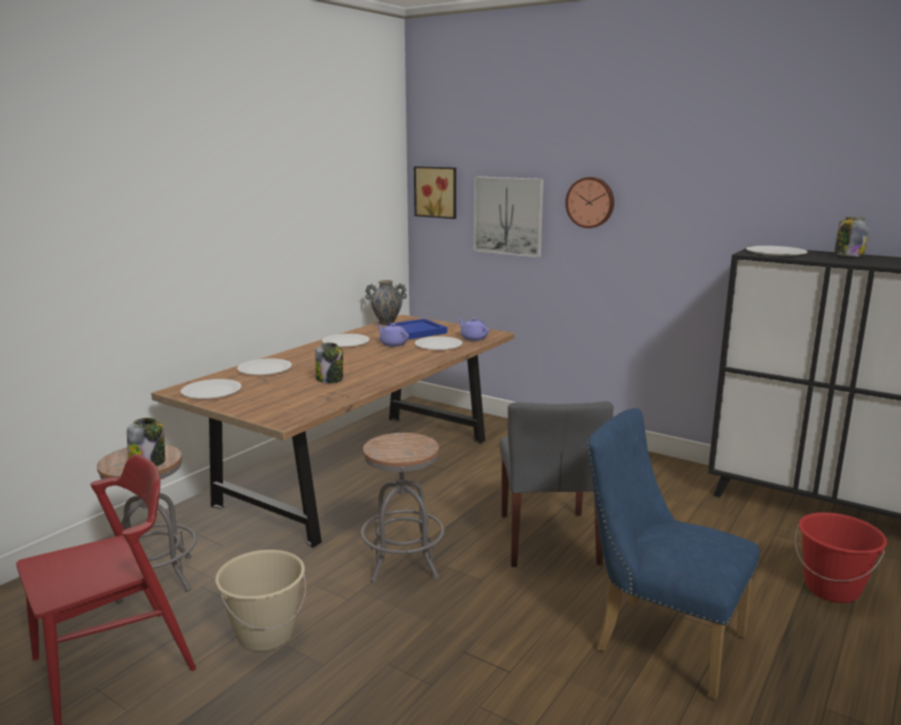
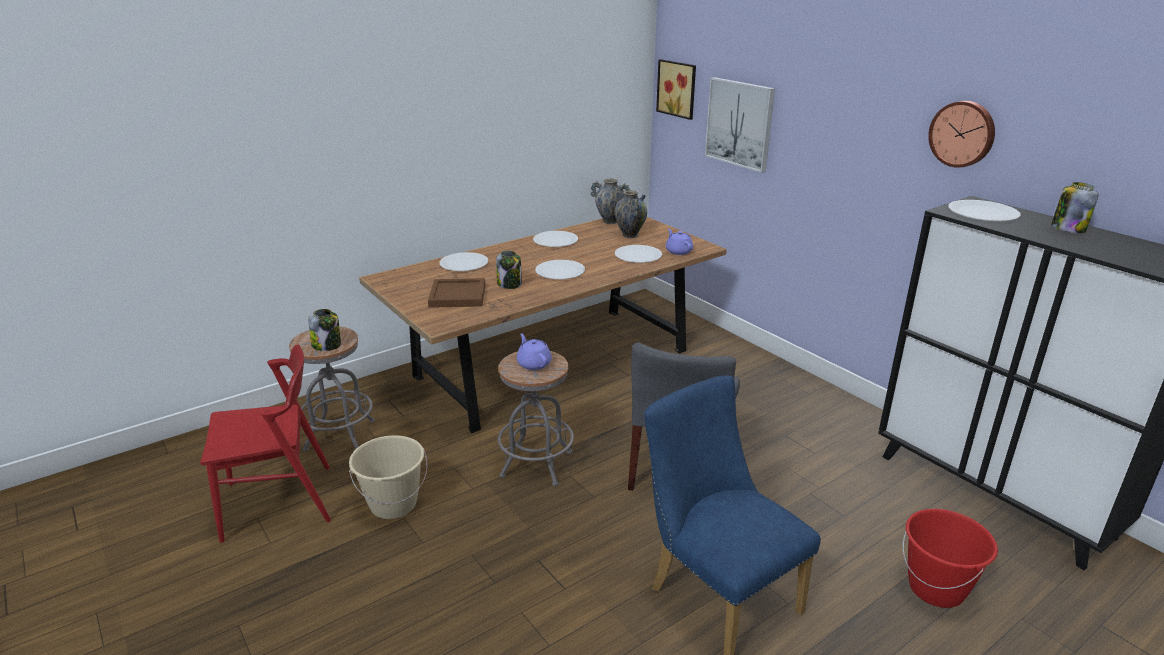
camera: 20 degrees right, 10 degrees up
(211, 391) = (405, 283): white plate -> white plate (560, 271)
(280, 394) = (457, 295): none -> brown tray
(393, 344) = (596, 249): purple teapot -> purple teapot (533, 363)
(416, 331) = (630, 235): blue tray -> vase
(590, 202) = (817, 120): wall clock -> wall clock (963, 133)

